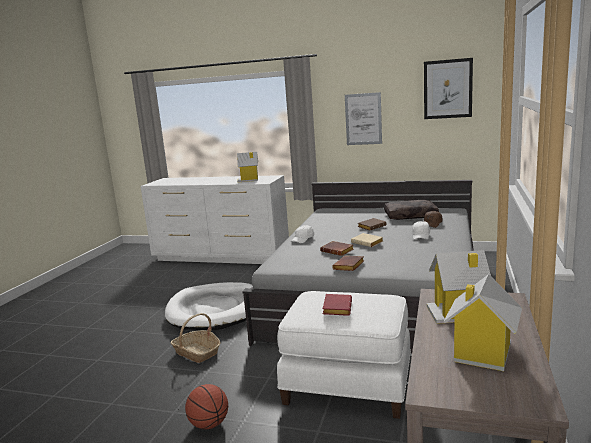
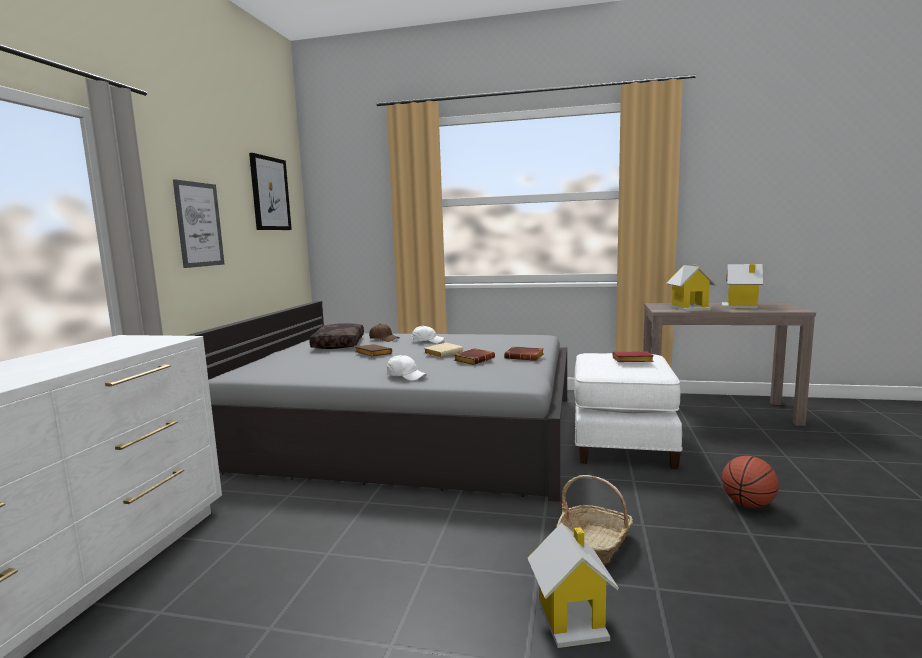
camera: 95 degrees left, 5 degrees down
(214, 310) = (427, 553): white dog bed -> none
(249, 180) = (108, 348): toy house -> toy house (572, 617)

